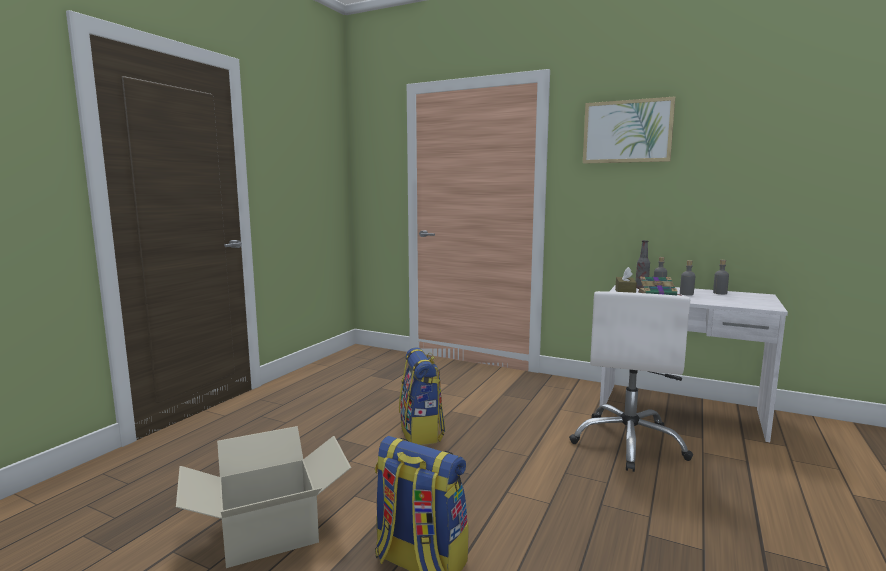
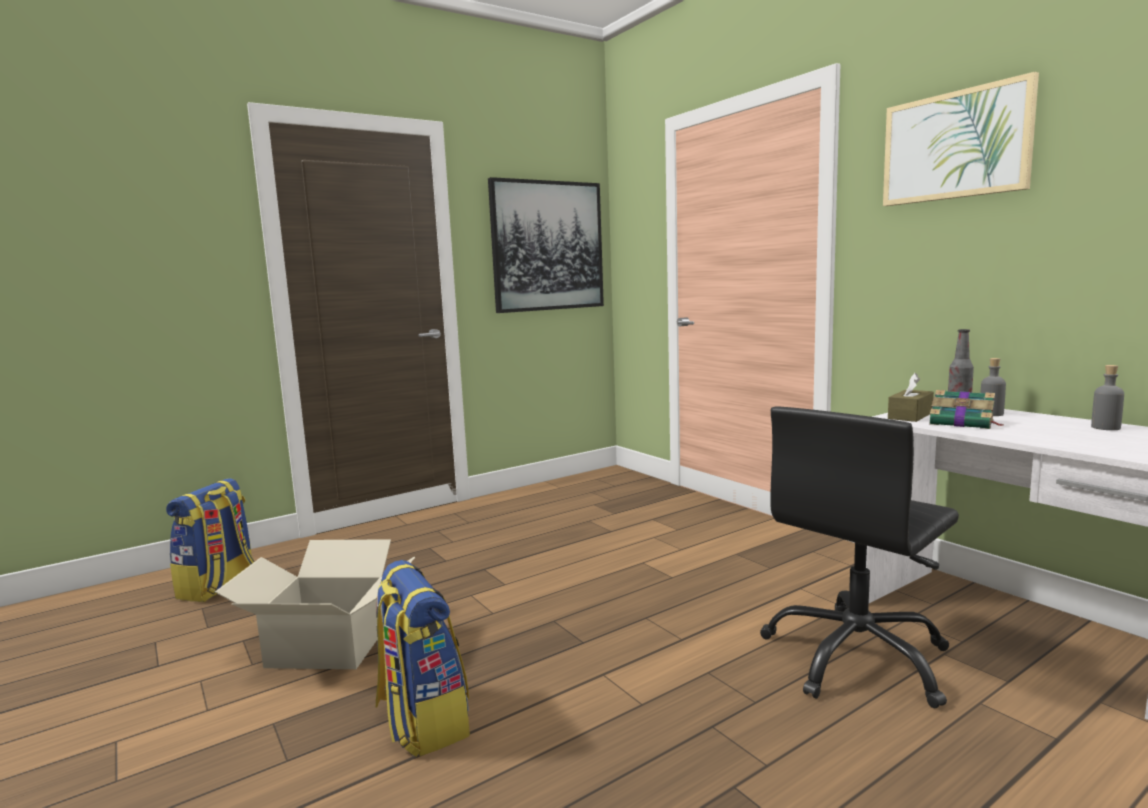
camera: 30 degrees right, 0 degrees up
(312, 172) = (547, 246): none -> picture
(422, 432) = (580, 580): backpack -> backpack (218, 586)
(629, 443) = (857, 657): white office chair -> black office chair
(686, 294) = (1025, 425): grey bottle -> none

